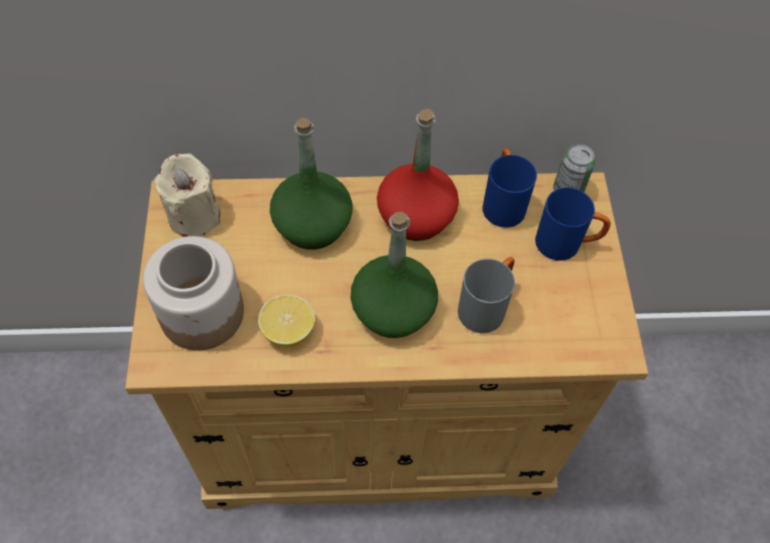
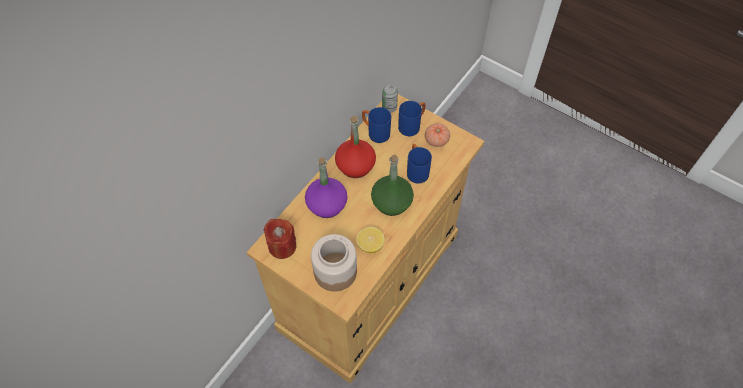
camera: 50 degrees left, 0 degrees up
(194, 216) = (282, 246): beige candle -> red candle
(312, 224) = (326, 204): green bottle -> purple bottle
(486, 306) = (416, 170): grey mug -> blue mug
(573, 298) = (436, 140): none -> tomato

